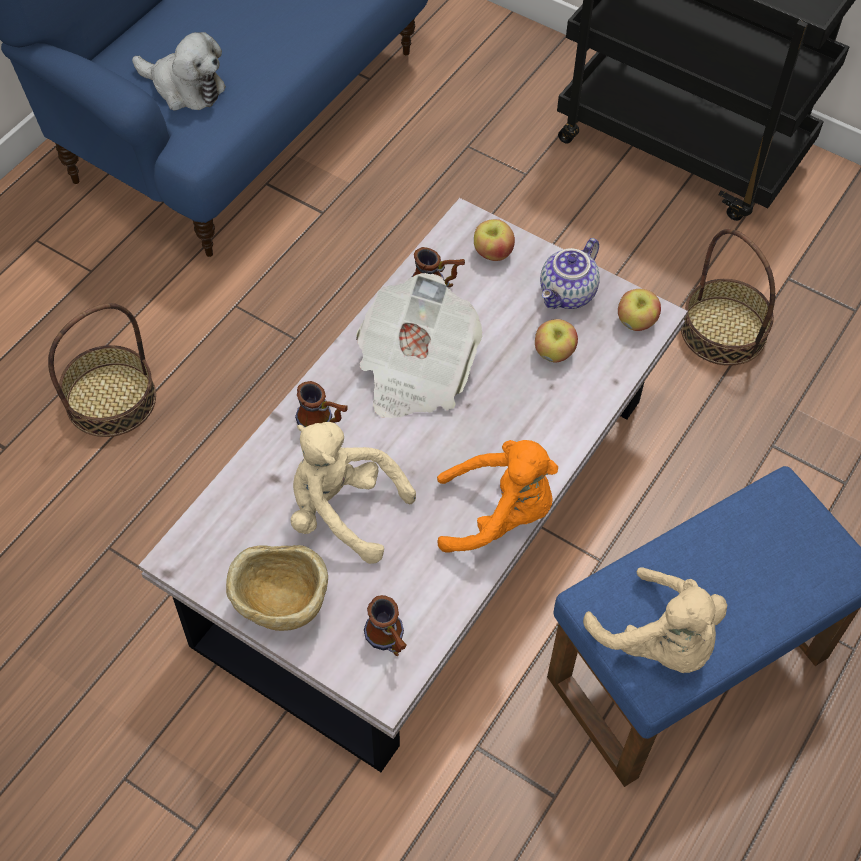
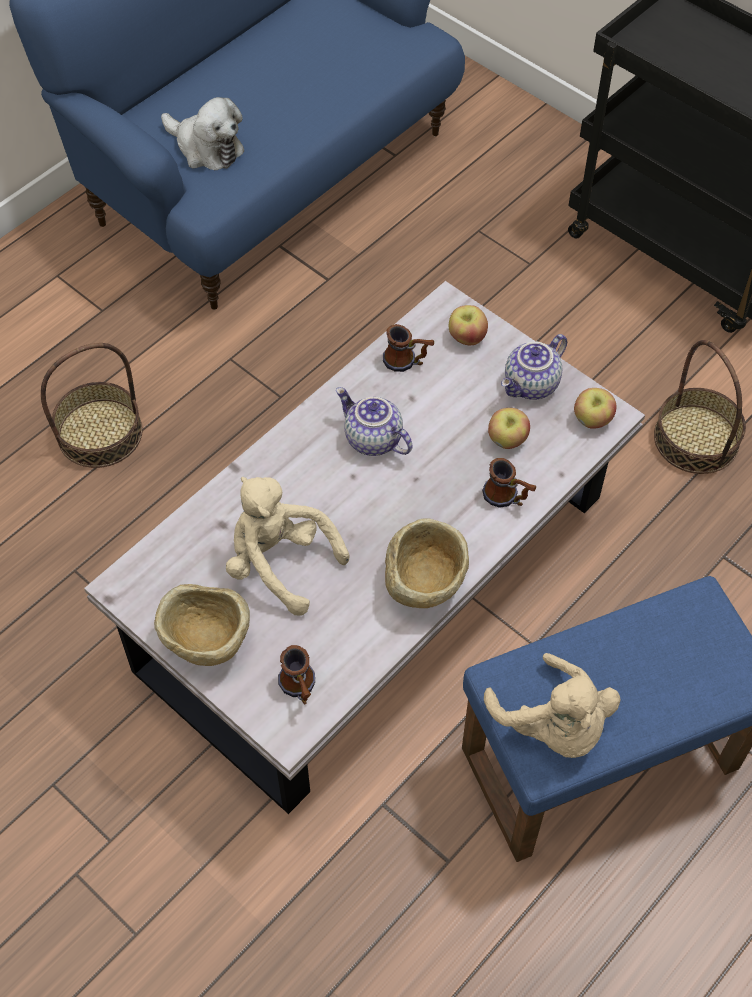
camera: 10 degrees right, 0 degrees up
(323, 422) = (276, 478): mug -> mug (507, 498)
(415, 370) = (372, 440): newspaper -> teapot
(498, 514) = (425, 586): orange plush toy -> beige bowl

